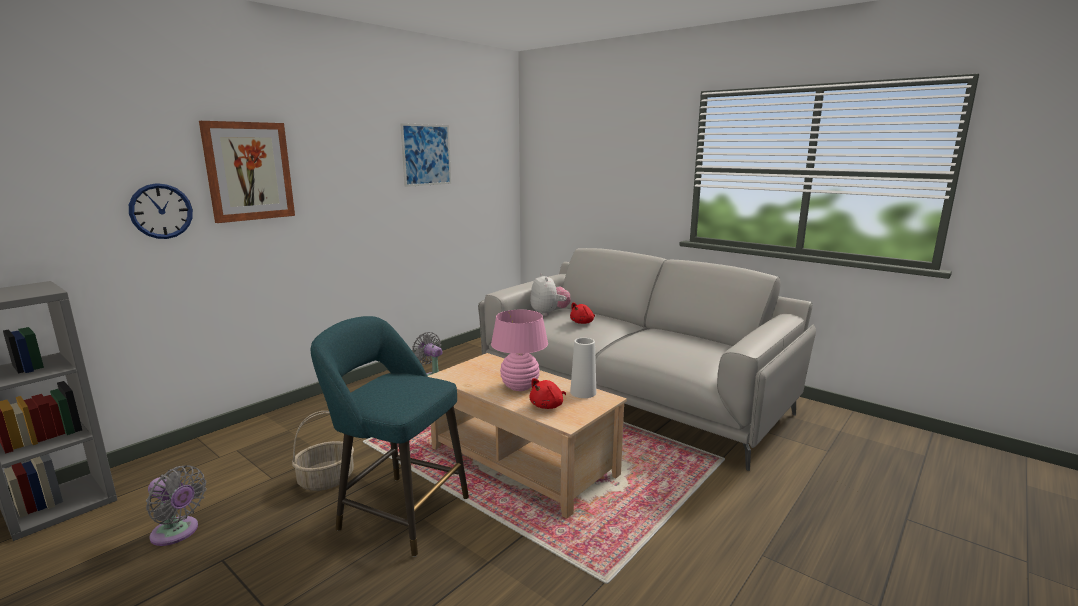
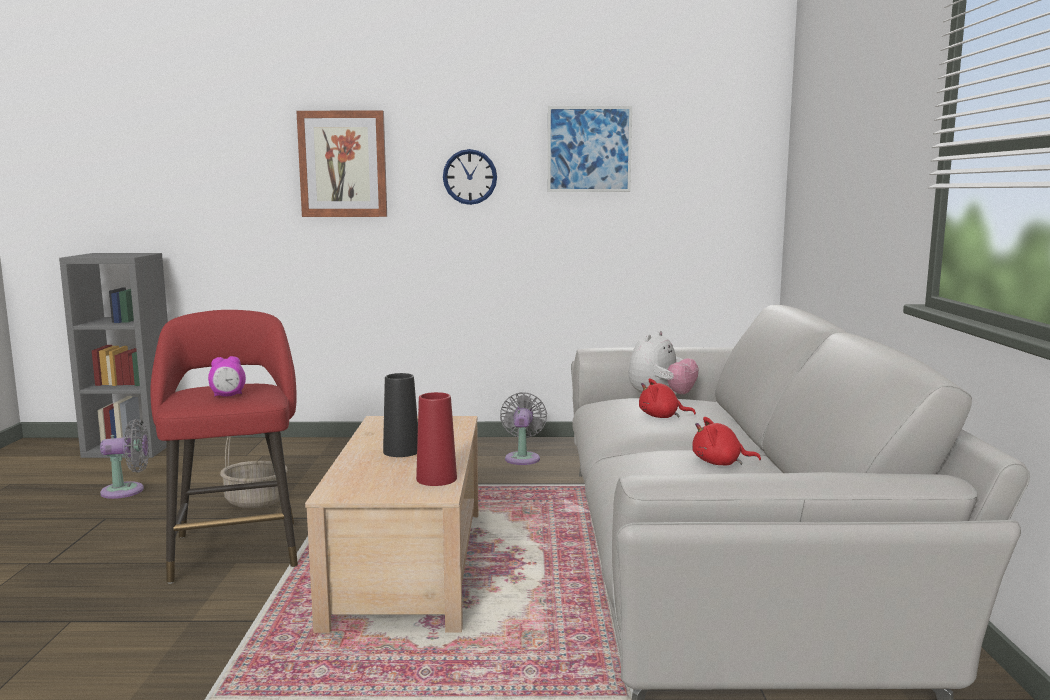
camera: 50 degrees right, 5 degrees down
(161, 211) = (256, 200): wall clock -> wall clock (470, 177)
(177, 533) = (127, 491): grey fan -> grey fan turned 90 degrees counterclockwise
(398, 511) = (236, 548): turquoise stool -> red stool
(411, 389) = (228, 395): none -> alarm clock
(520, 387) = (401, 451): pink table lamp -> black vase
(548, 406) = (367, 474): red plush toy -> red plush toy (720, 463)
(583, 392) = (436, 479): white vase -> red vase

